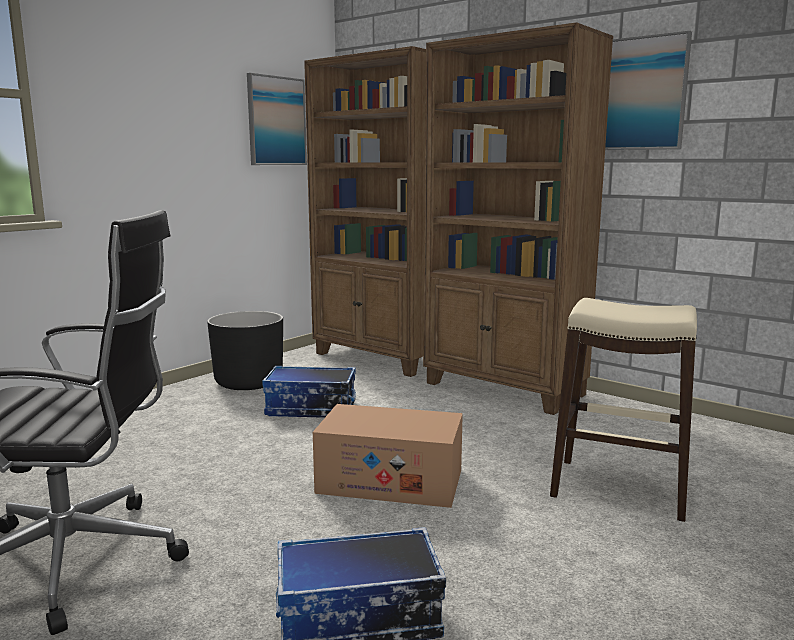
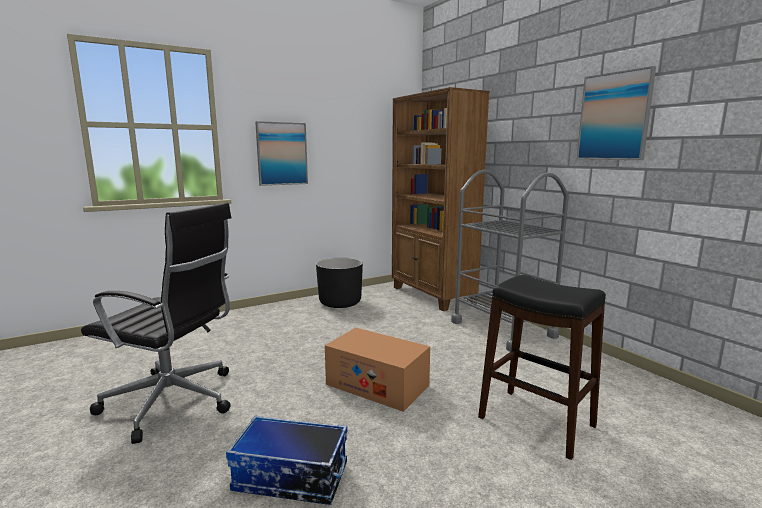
camera: 20 degrees right, 0 degrees up
(276, 121) = (375, 137): picture -> picture (282, 154)
(310, 409) = (363, 326): storage box -> none
(504, 389) = (502, 329): brown bookcase -> grey cart
(618, 488) = (535, 421): beige stool -> black stool

